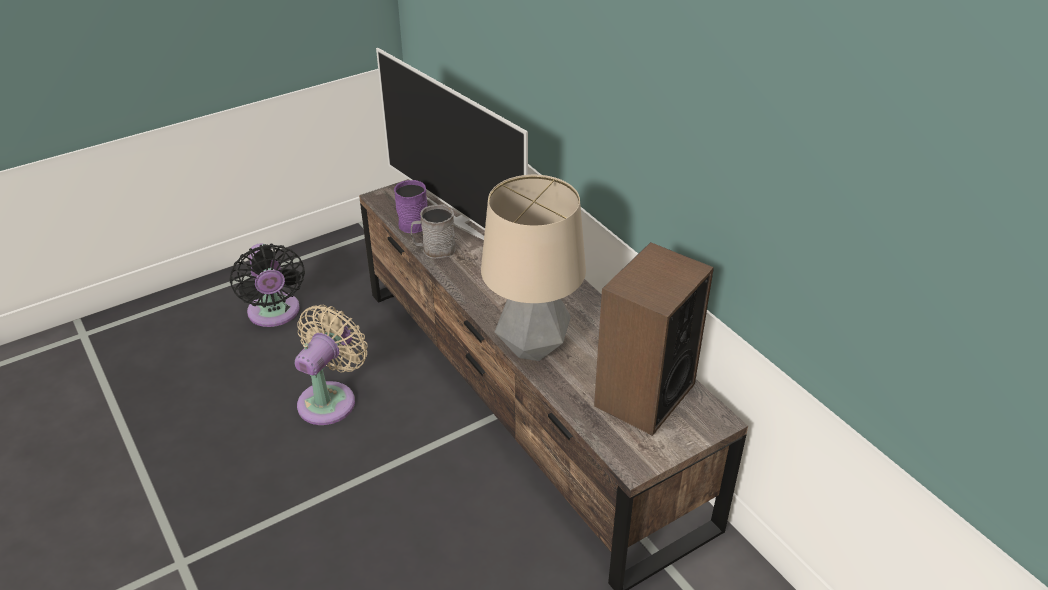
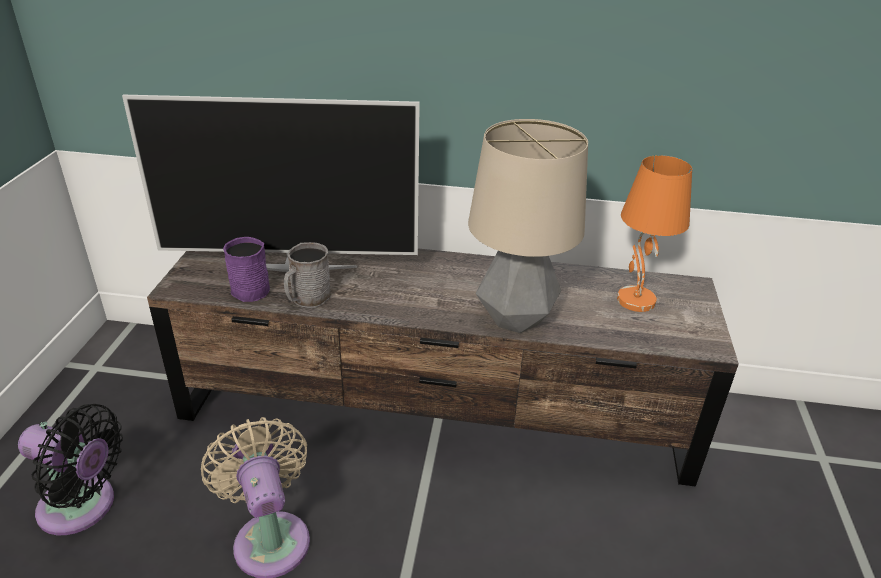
camera: 50 degrees left, 5 degrees down
(644, 395) = (634, 300): speaker -> orange table lamp

